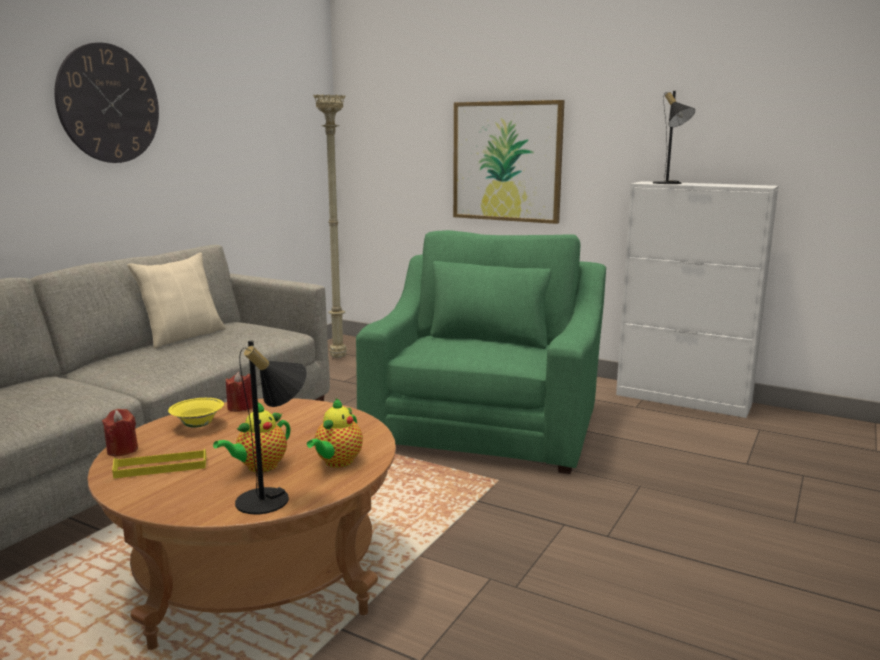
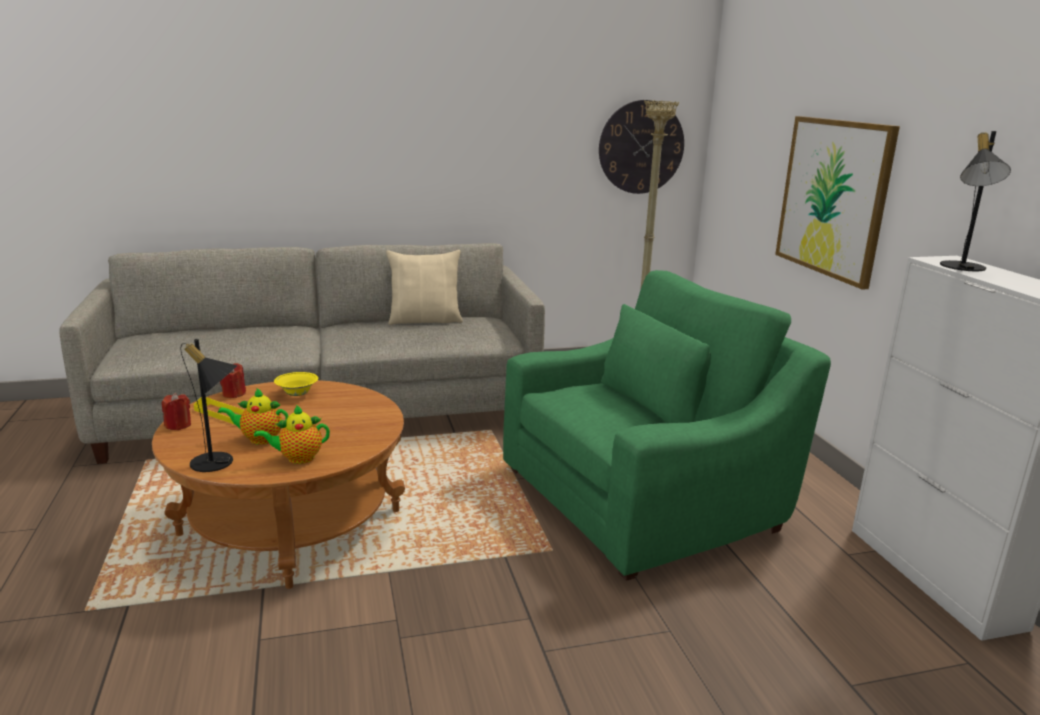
camera: 45 degrees right, 5 degrees up
(108, 104) = (425, 110): wall clock -> wall clock (641, 147)
(240, 407) = (344, 391): red candle -> red candle (178, 425)

